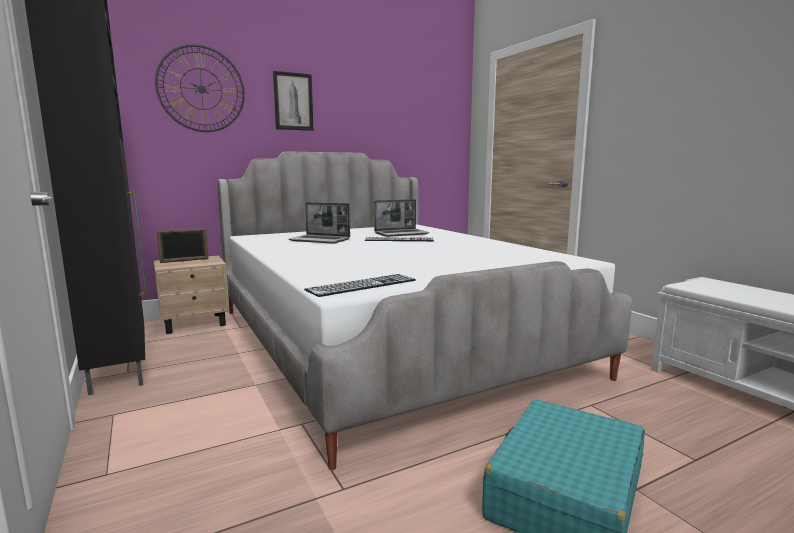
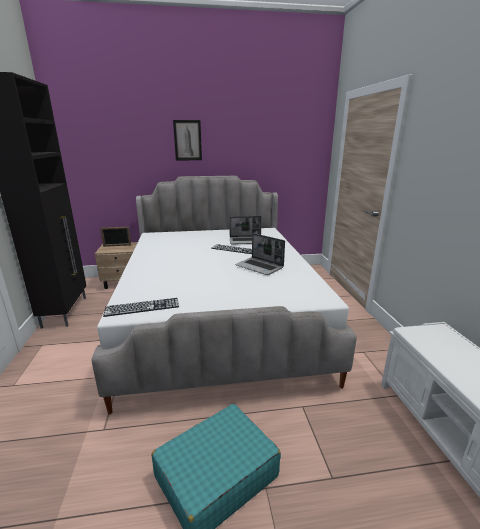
camera: 20 degrees right, 10 degrees up
(201, 89) = (126, 136): wall clock -> none
(320, 240) = (185, 244): laptop -> laptop (260, 267)

